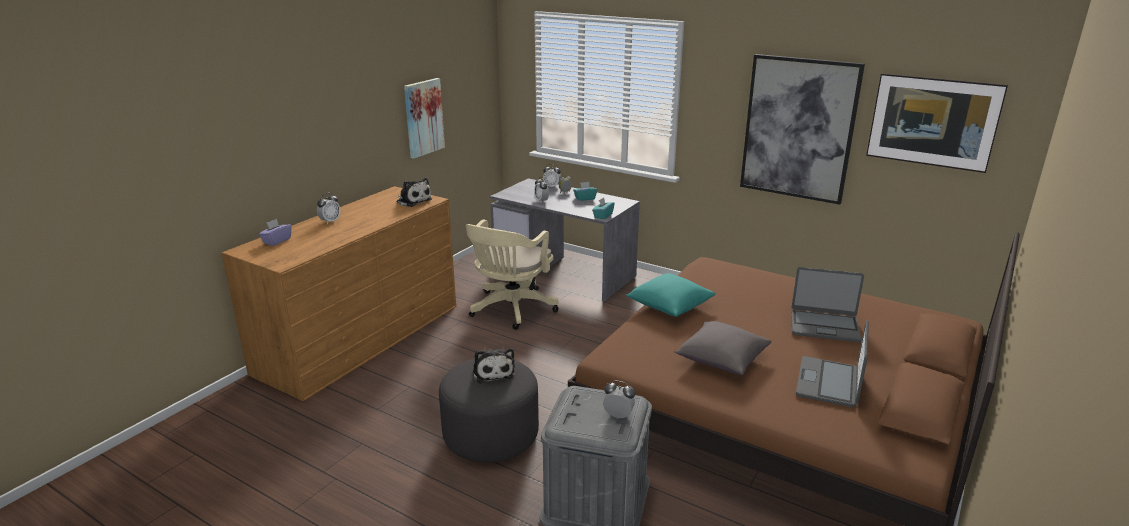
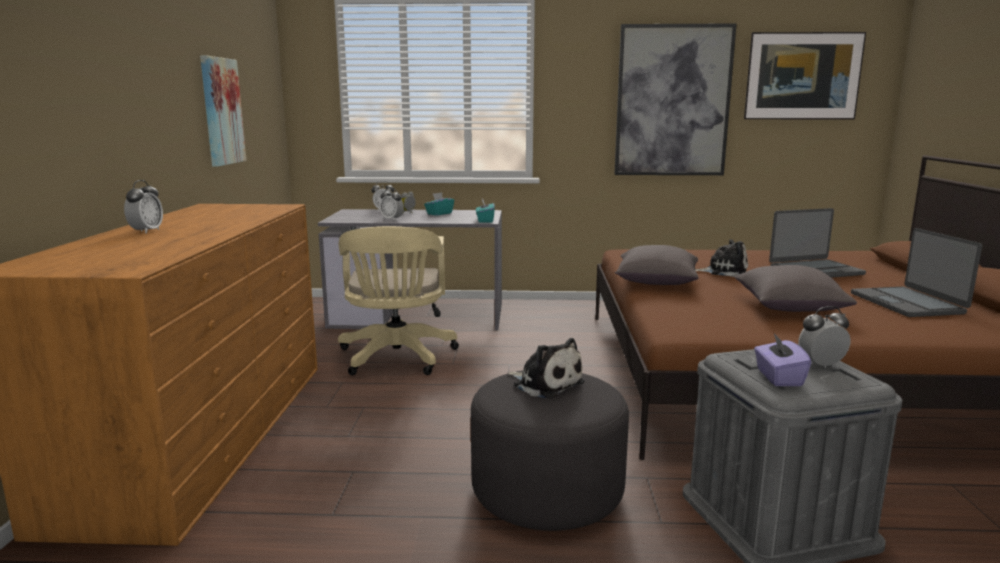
camera: 30 degrees left, 10 degrees down
(277, 241) = (72, 254): purple tissue box -> purple tissue box (778, 378)
(413, 201) = (255, 208): plush toy -> plush toy (724, 271)
(669, 306) = (656, 282): turquoise pillow -> grey pillow

